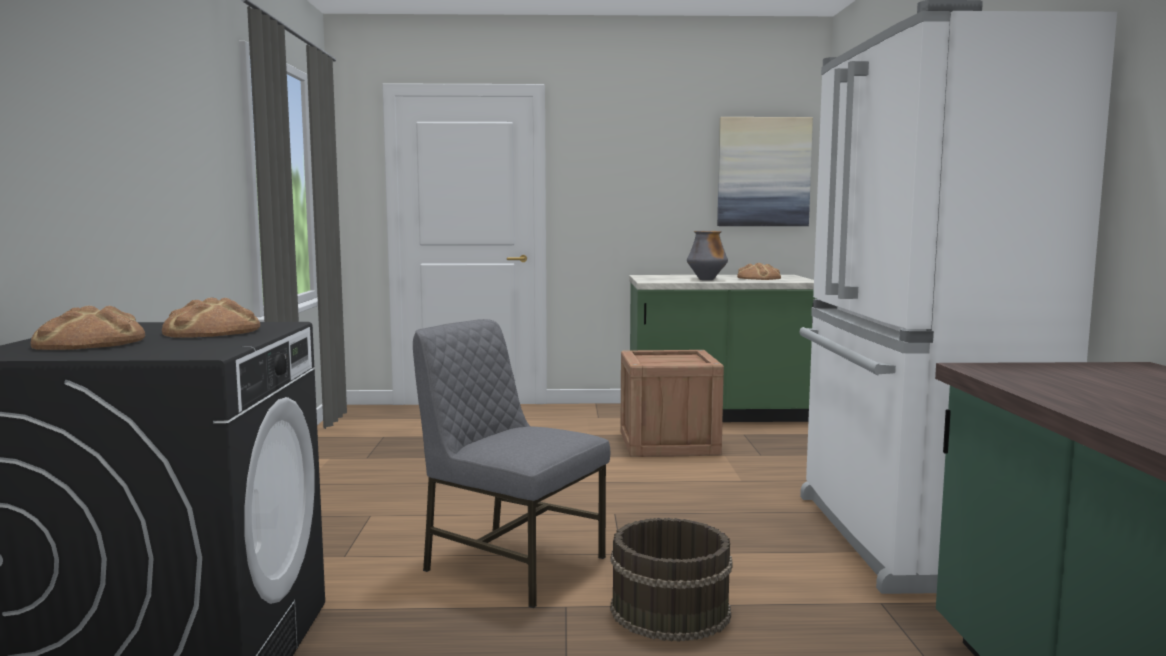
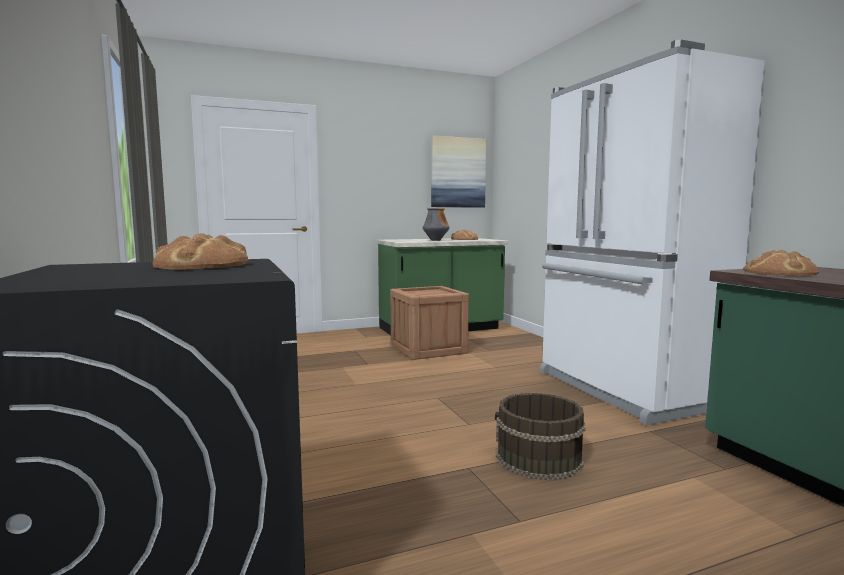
camera: 20 degrees left, 0 degrees up
(90, 342) = (97, 275): bread -> bread (779, 272)
(511, 564) = (401, 443): grey chair -> none

